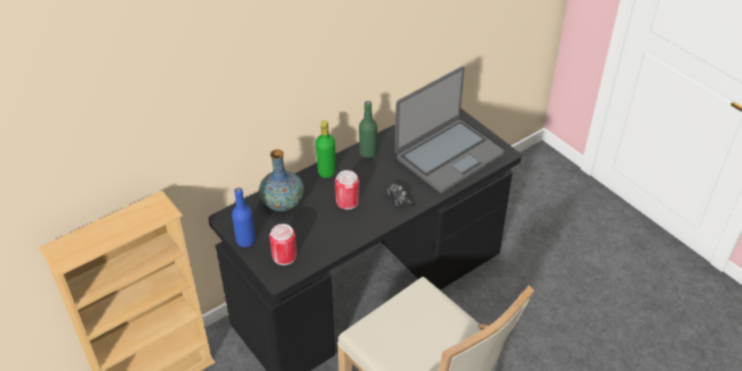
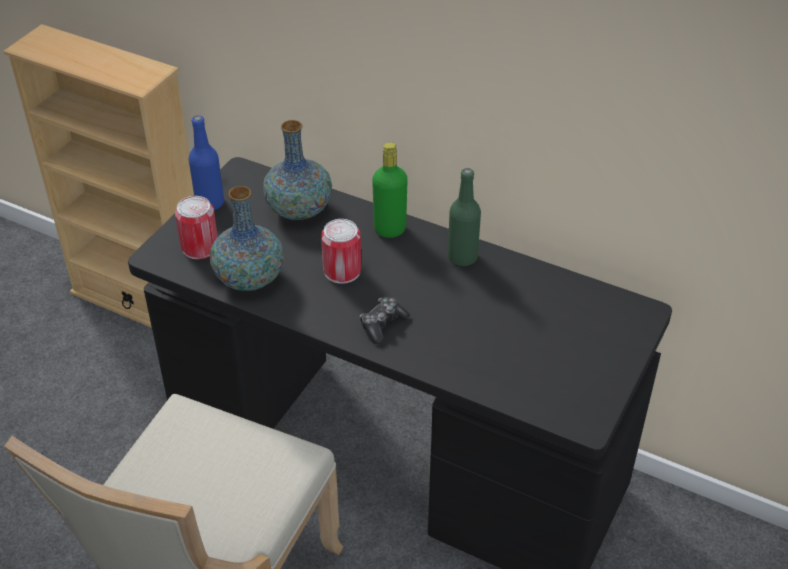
camera: 65 degrees right, 0 degrees up
(328, 241) = (249, 279): none -> vase
(448, 155) = (524, 351): laptop -> none

